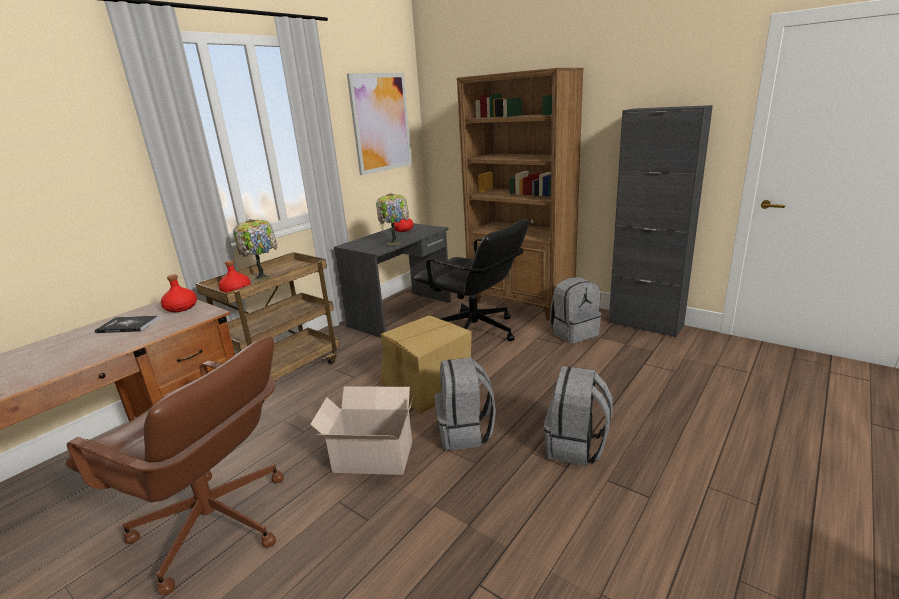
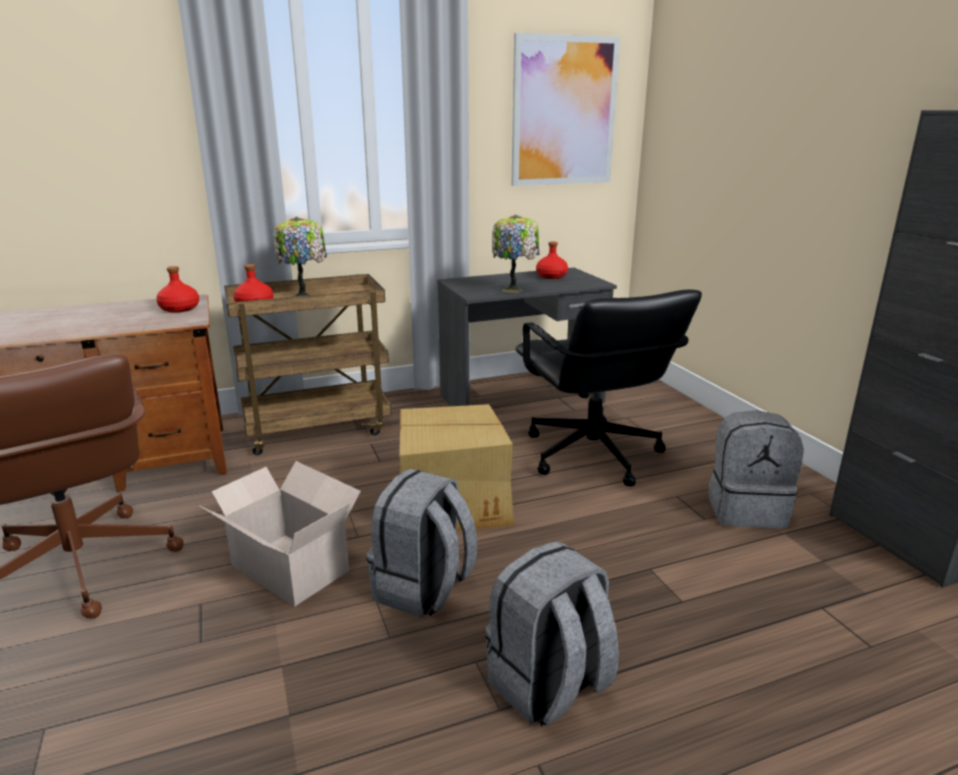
camera: 30 degrees right, 0 degrees up
(128, 325) = (114, 314): book -> none
(521, 304) = (707, 436): brown bookcase -> none

